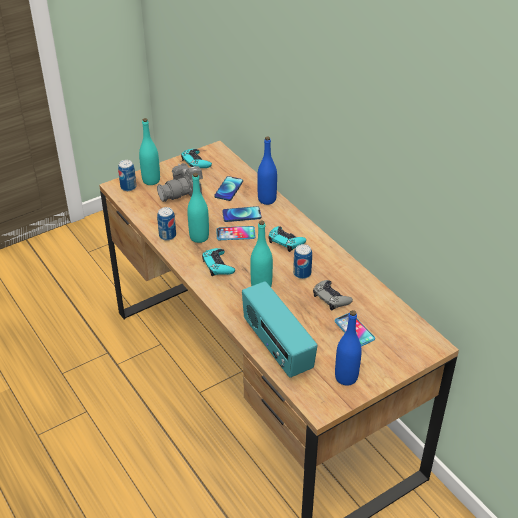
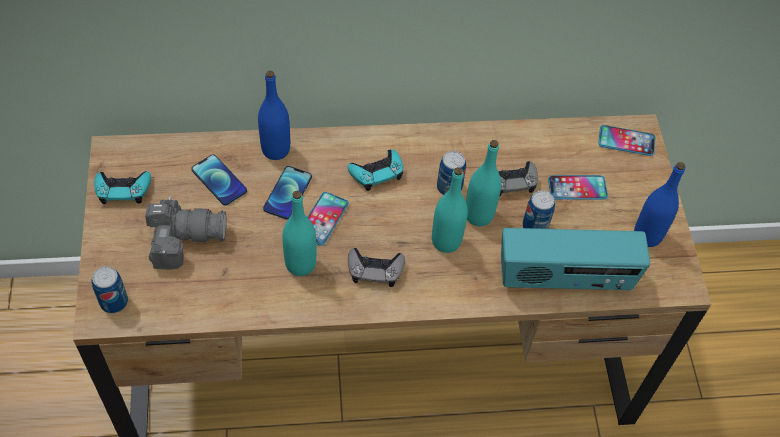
camera: 65 degrees left, 15 degrees up
(151, 180) = (121, 265): turquoise bottle -> turquoise bottle (478, 215)
(167, 235) = (270, 301): can -> can (535, 226)
(182, 193) = (183, 239): camera -> camera turned 90 degrees counterclockwise
(218, 265) = (375, 269): turquoise game controller -> grey game controller
(418, 341) = (626, 141): none -> phone

